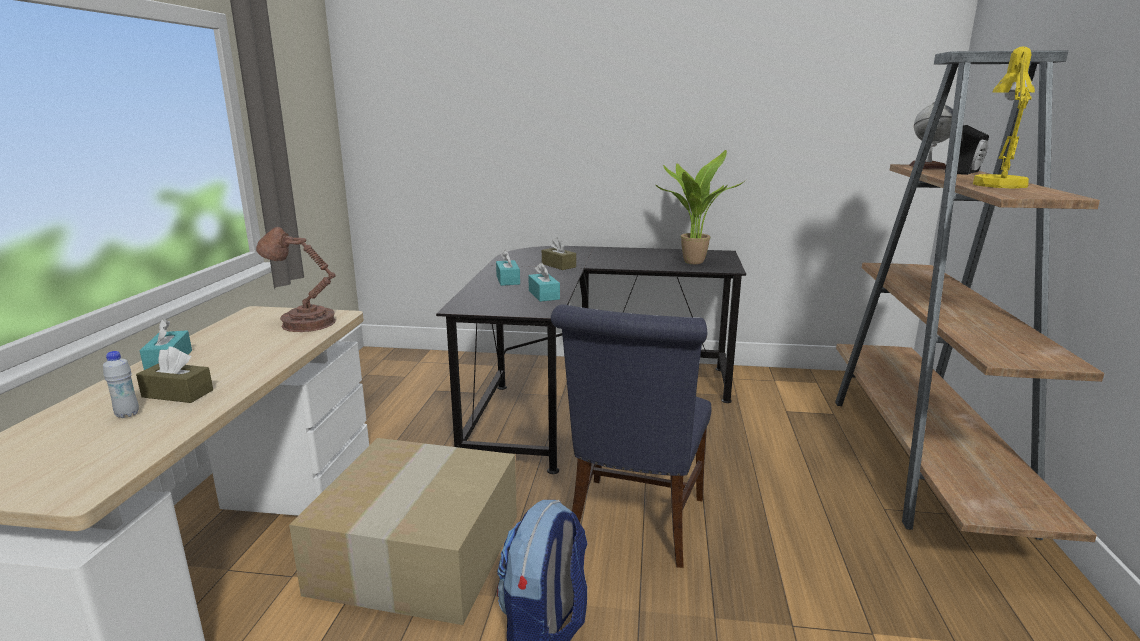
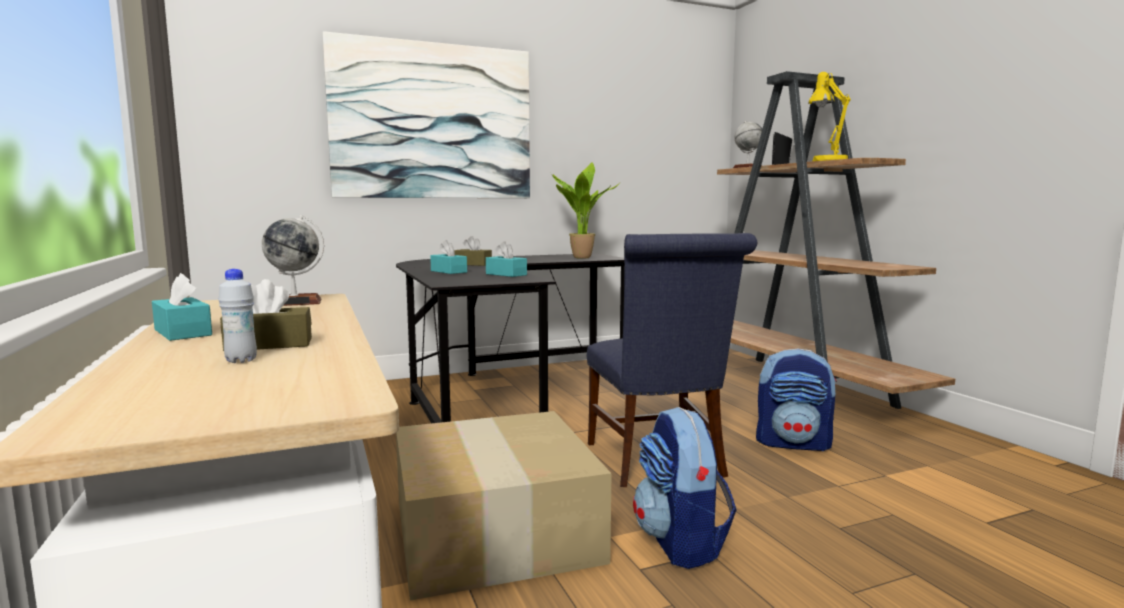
camera: 30 degrees left, 10 degrees down
(304, 323) = (295, 302): brown table lamp -> globe
(556, 105) = (433, 122): none -> picture
(813, 548) = (793, 443): none -> backpack

